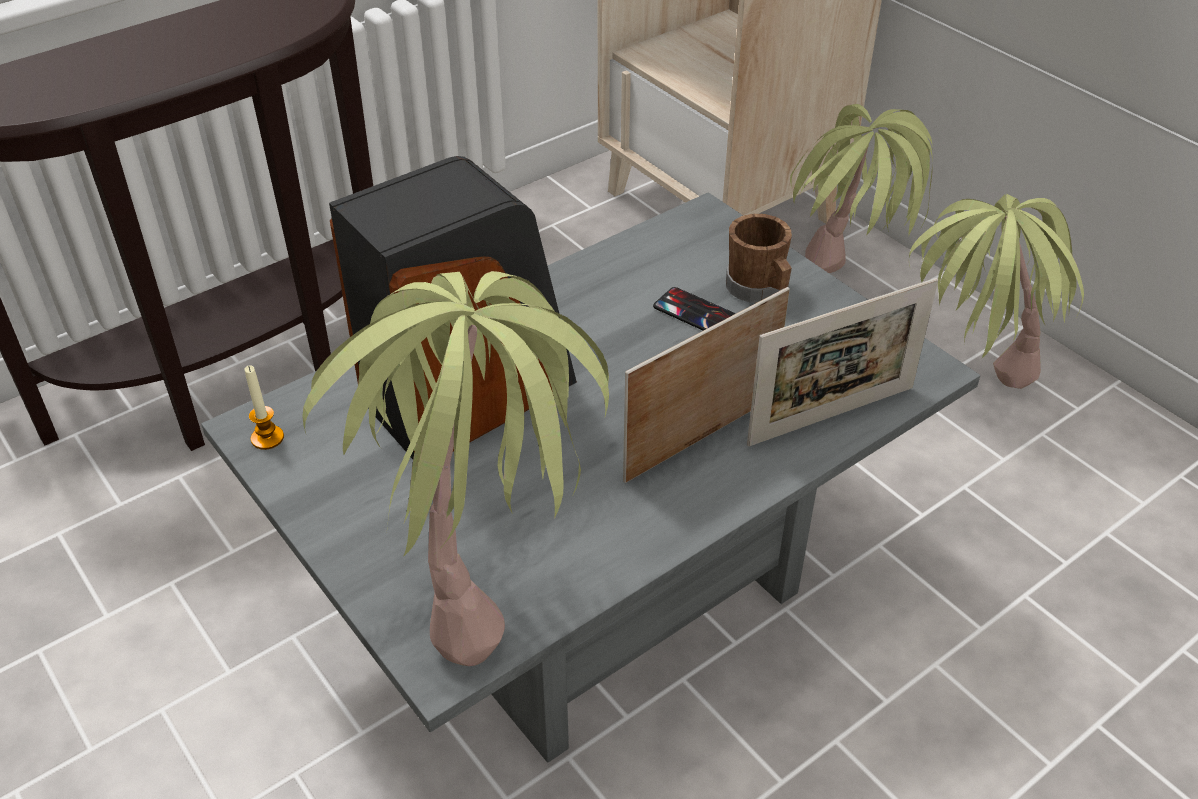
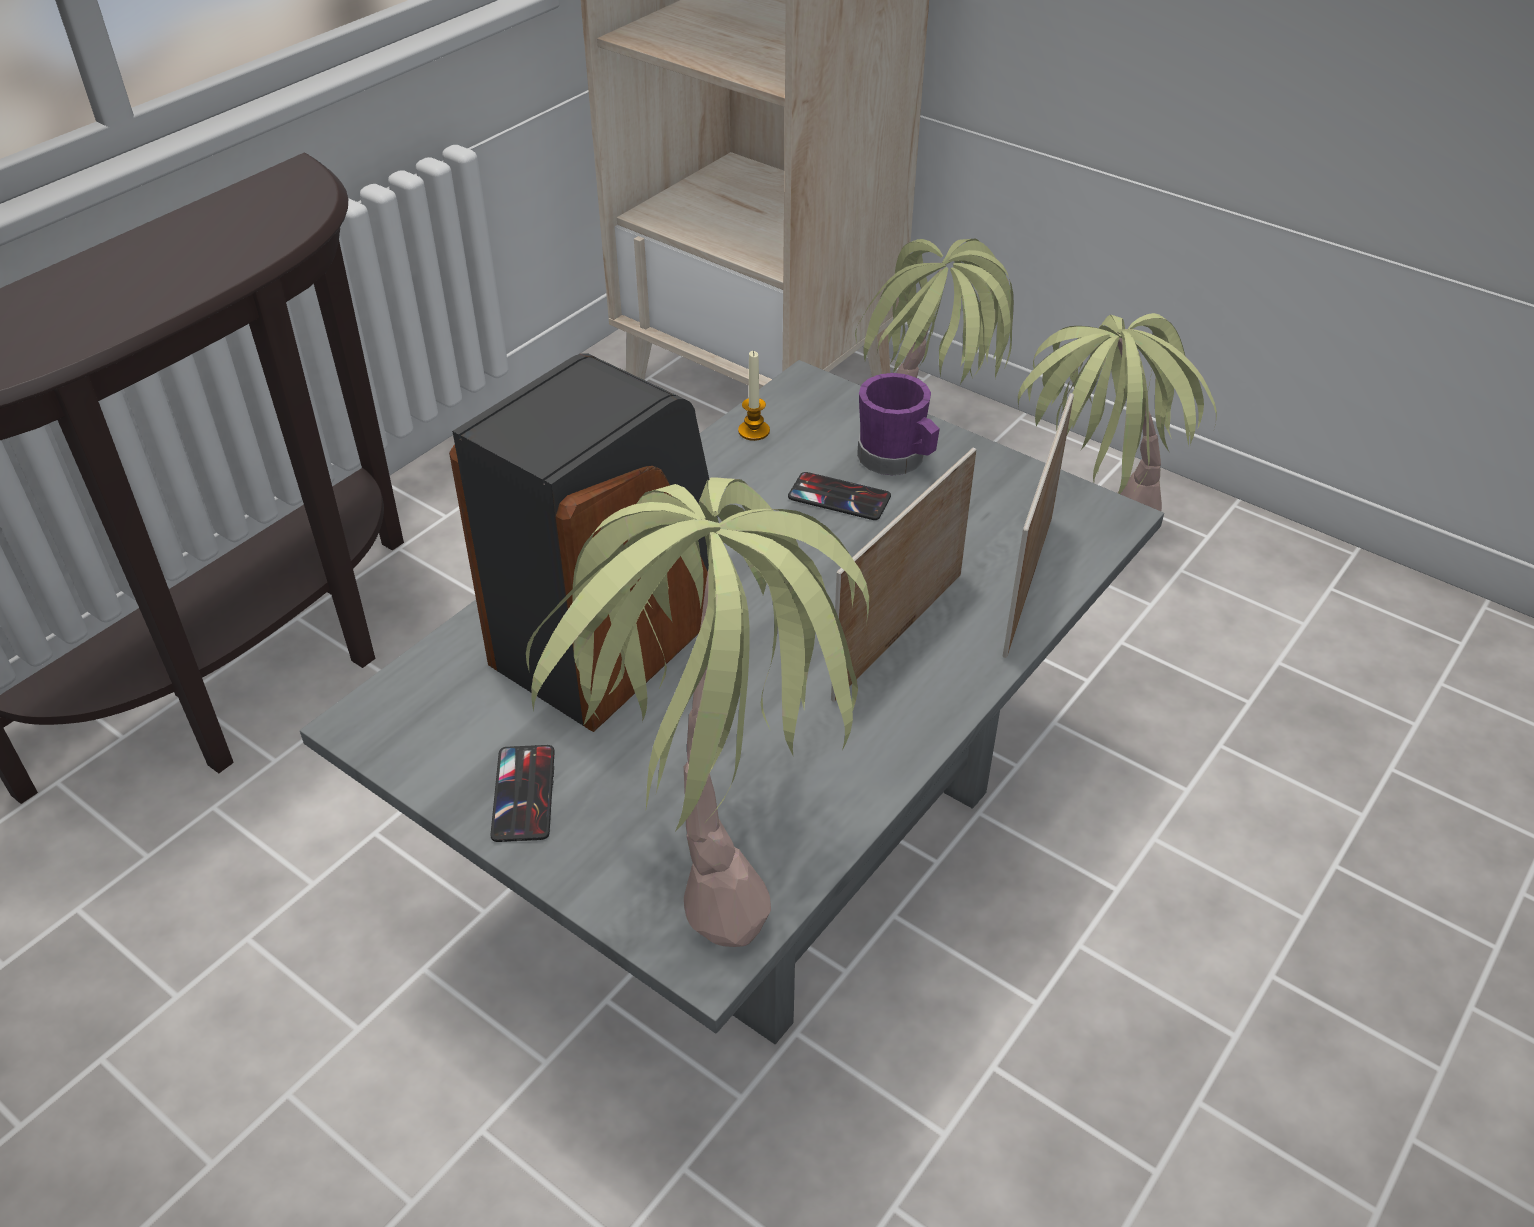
camera: 15 degrees left, 0 degrees up
(267, 438) = (391, 732): candle -> candle (754, 431)
(349, 507) = (524, 793): none -> phone
(758, 290) = (896, 460): brown mug -> purple mug
(831, 416) = (1028, 584): picture frame -> picture frame turned 150 degrees clockwise

